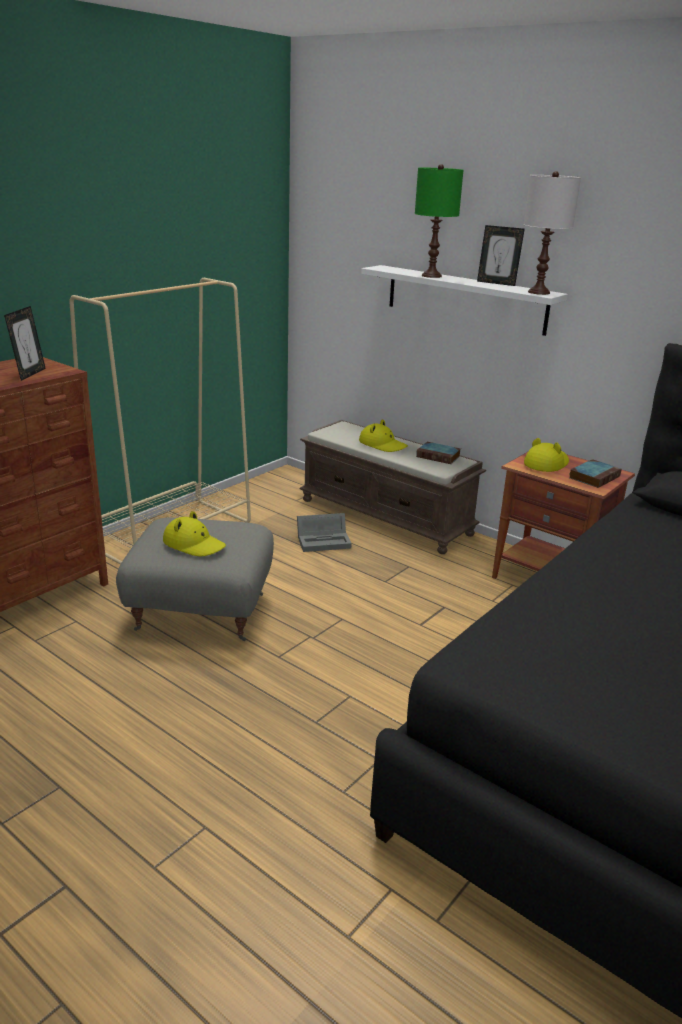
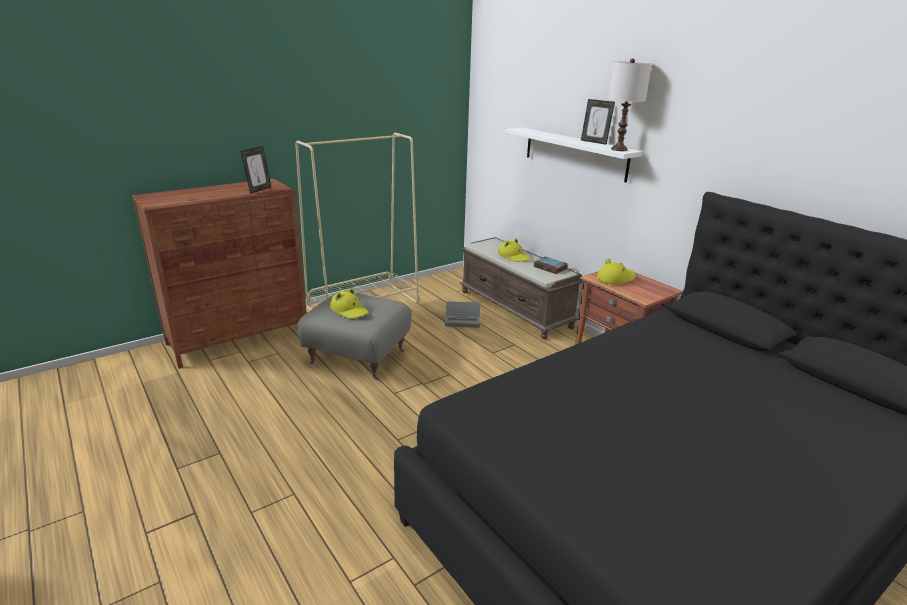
camera: 15 degrees right, 0 degrees up
(432, 276) = (550, 135): green table lamp -> none
(594, 477) = (647, 291): book -> none

